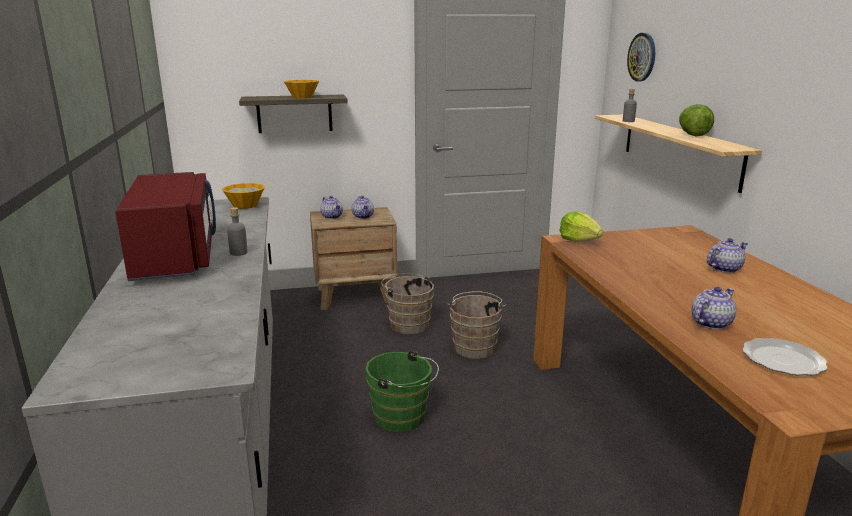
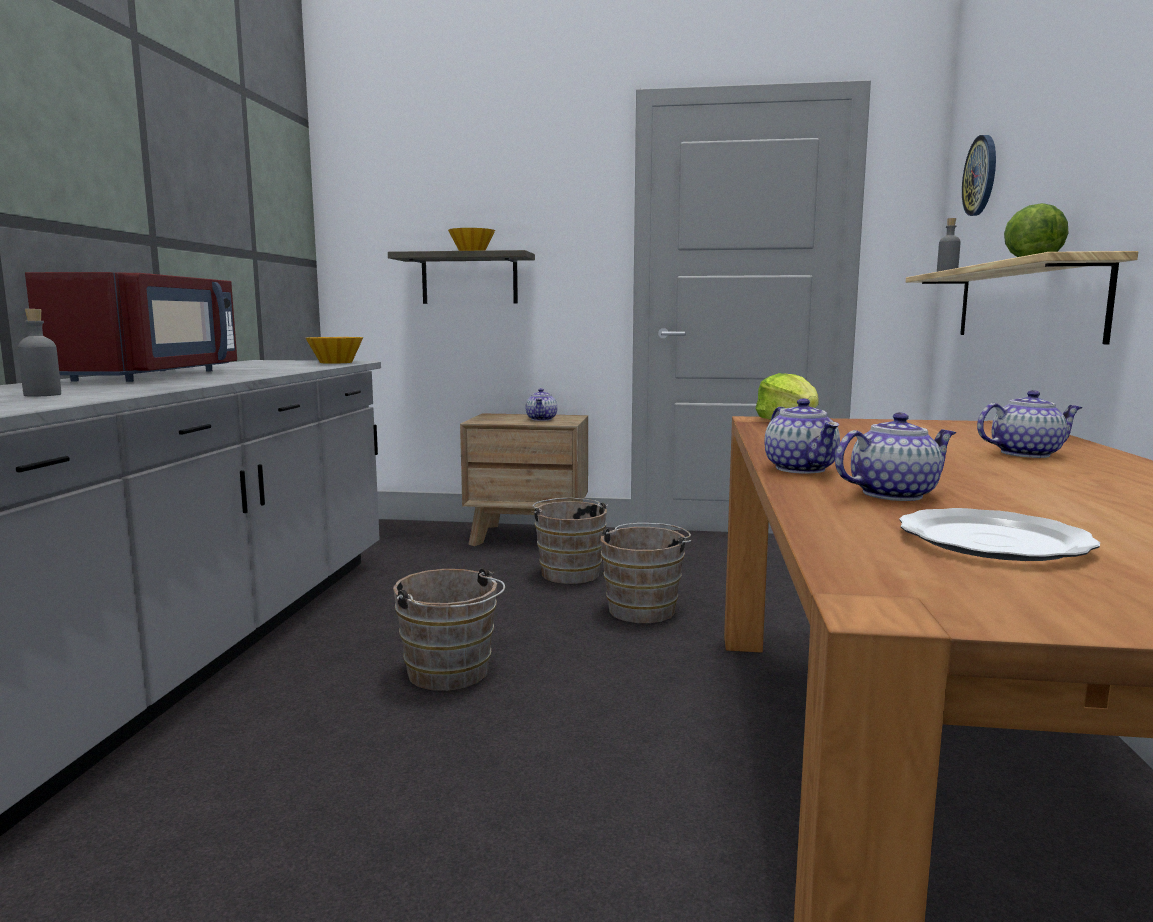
camera: 20 degrees right, 10 degrees down
(238, 253) = (230, 377): grey bottle -> grey bottle (43, 395)
(332, 217) = (501, 417): teapot -> teapot (801, 469)
(403, 418) = (451, 675): green bucket -> brown bucket

